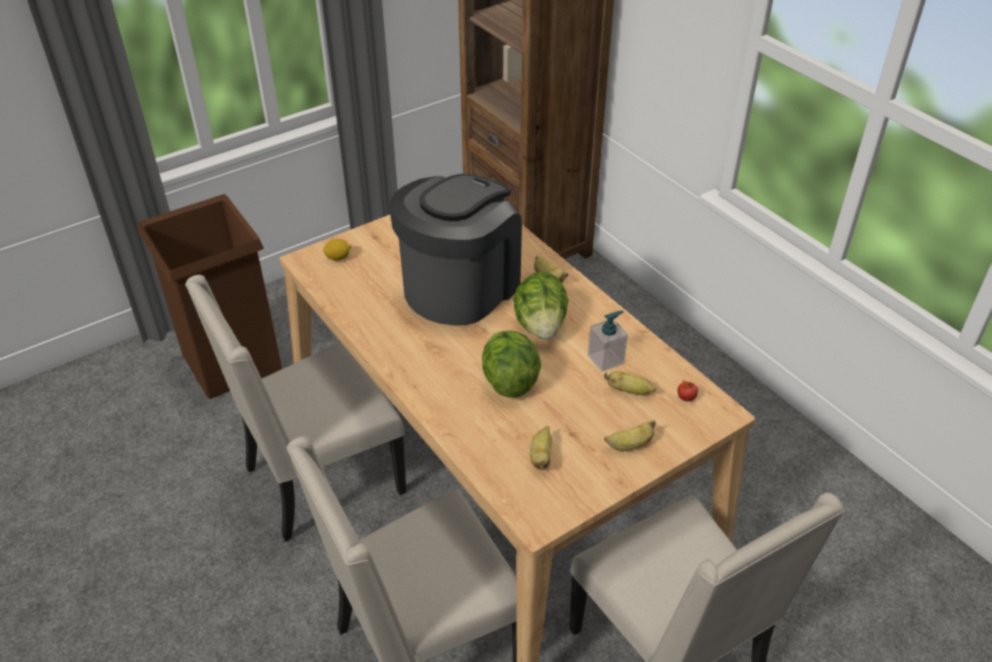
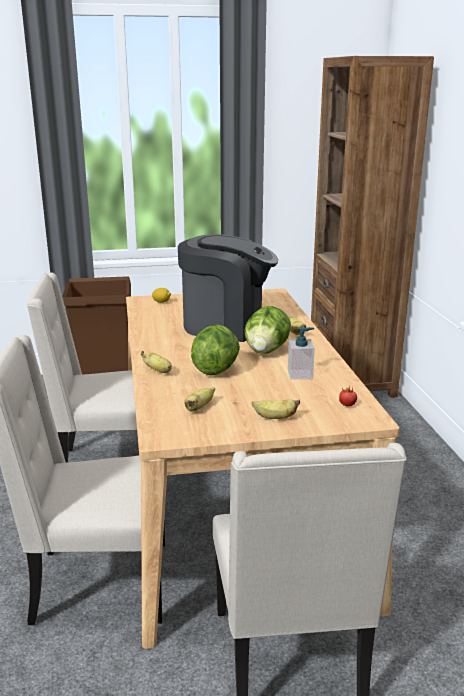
camera: 25 degrees right, 20 degrees down
(460, 287) = (227, 325): coffee machine -> coffee machine turned 45 degrees clockwise
(629, 391) = (303, 392): banana -> banana (158, 371)

